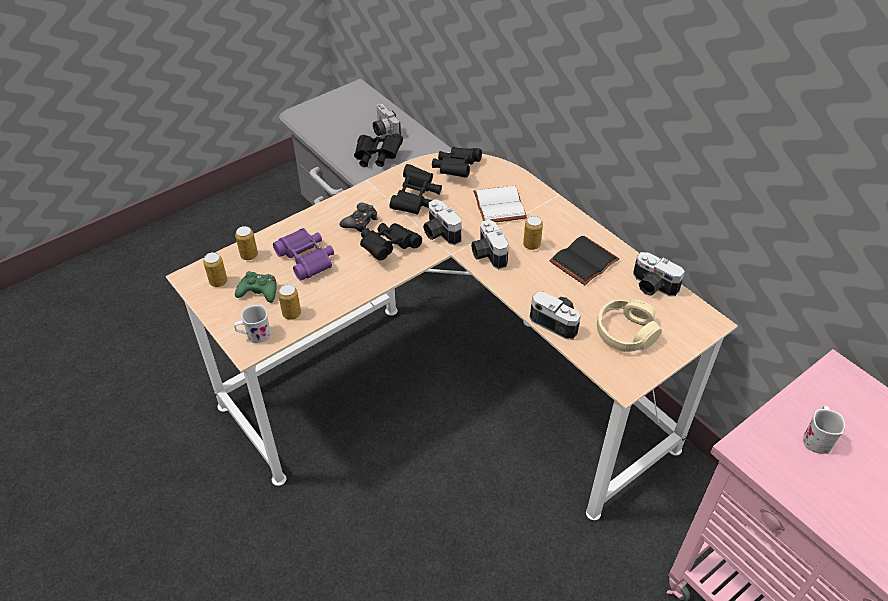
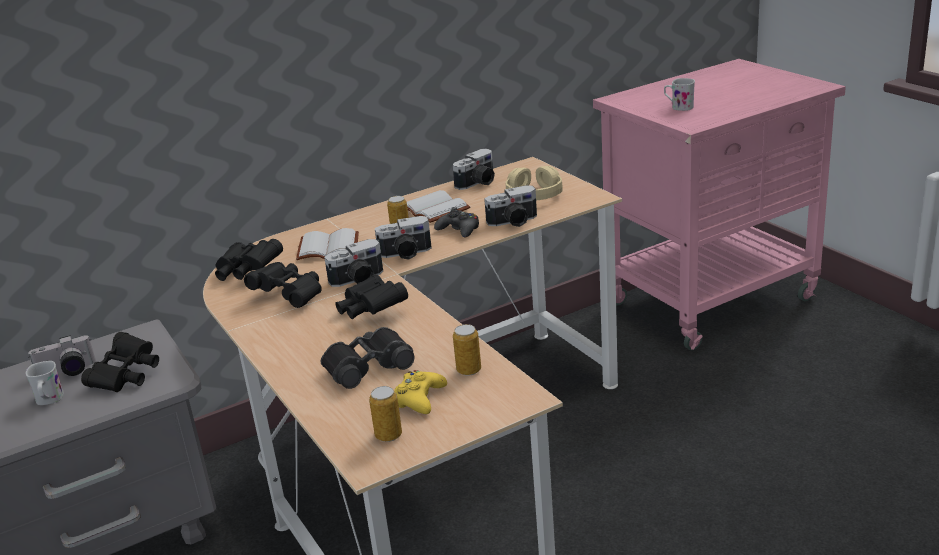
camera: 80 degrees left, 20 degrees down
(249, 255) = (342, 413): can -> none
(254, 335) = (502, 395): white mug -> white mug (49, 400)
(259, 291) = (419, 399): green game controller -> yellow game controller
(306, 258) = (367, 366): purple binoculars -> black binoculars
(360, 222) = (312, 331): black game controller -> black game controller (459, 230)
(556, 321) = (514, 222): camera -> camera turned 150 degrees counterclockwise
(584, 263) = (437, 209): black book -> white book

